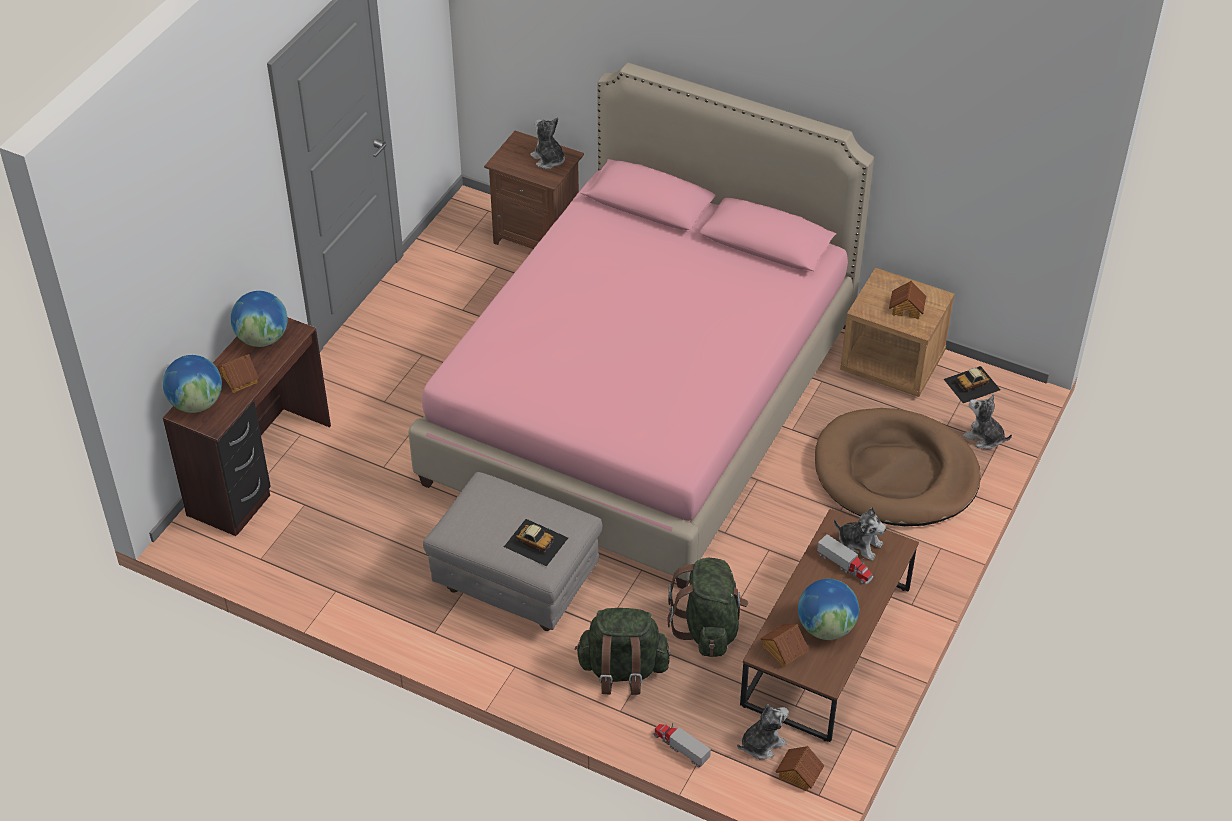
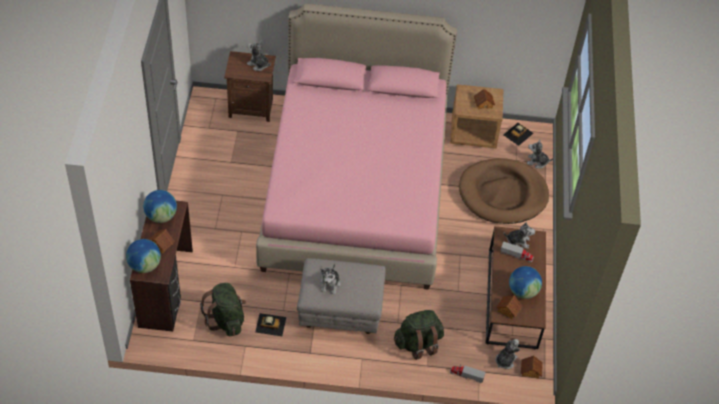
camera: 25 degrees left, 5 degrees up
(492, 520) = (330, 284): none -> plush toy
(535, 541) = (359, 289): toy car -> toy car (270, 324)
(708, 628) = (450, 306): green backpack -> green backpack (226, 319)

